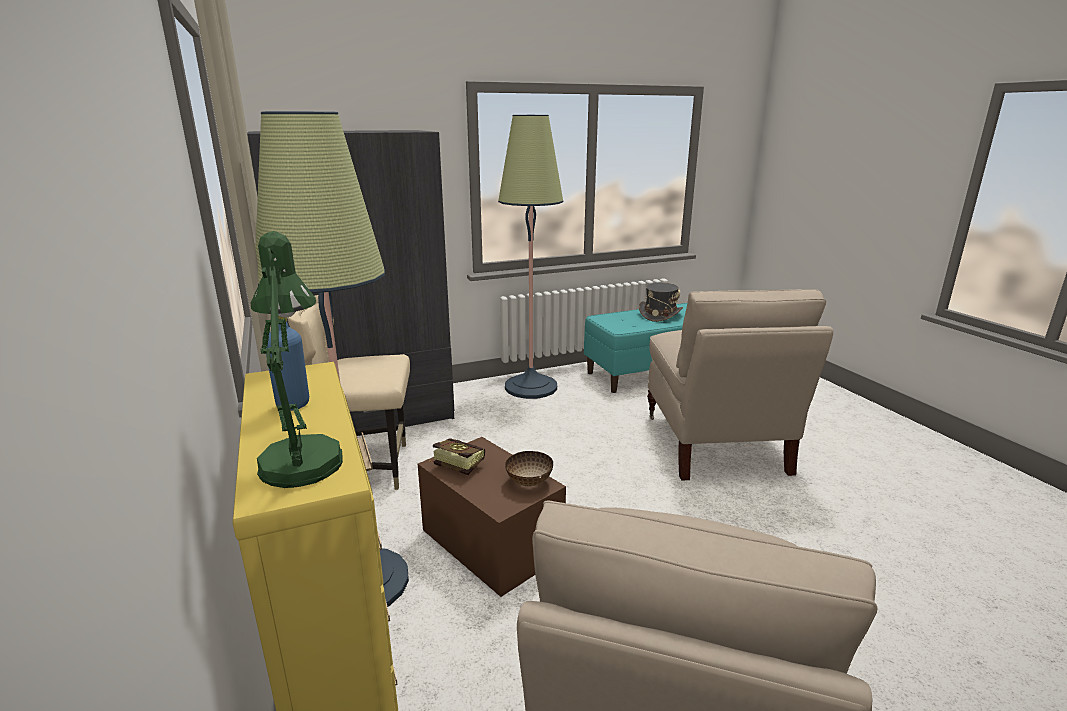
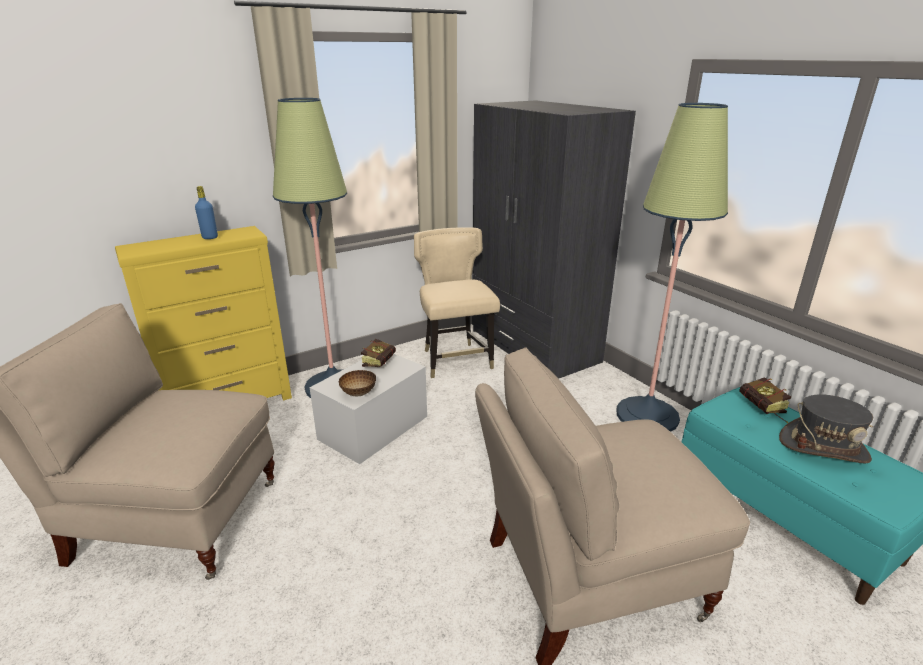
camera: 80 degrees right, 5 degrees up
(302, 456) = (155, 246): green table lamp -> none
(491, 542) = (373, 427): brown storage box -> white storage box
(619, 317) = (764, 410): none -> book

